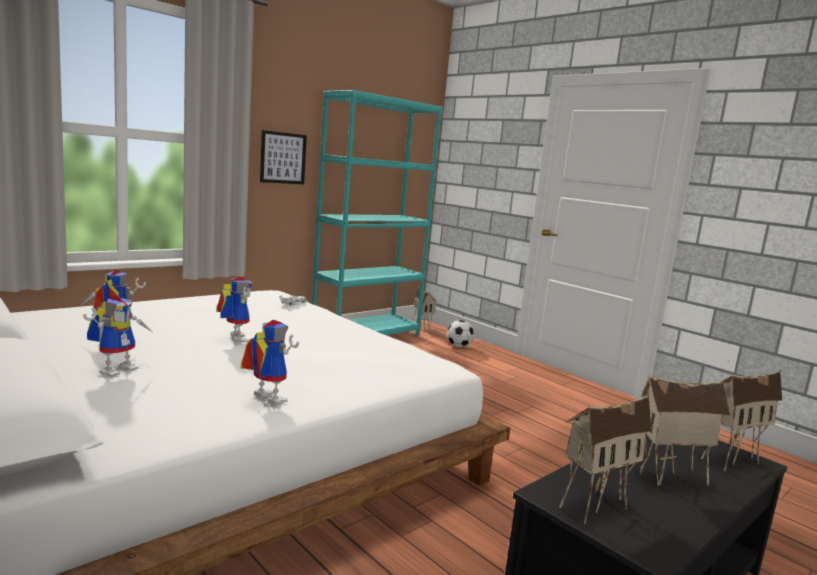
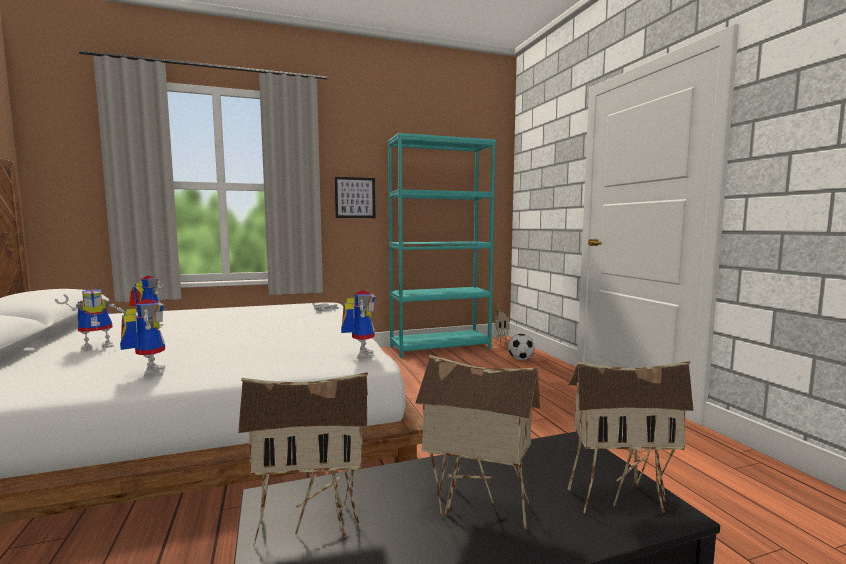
camera: 25 degrees right, 5 degrees down
(233, 338) = (224, 330): toy robot -> toy robot (360, 355)

